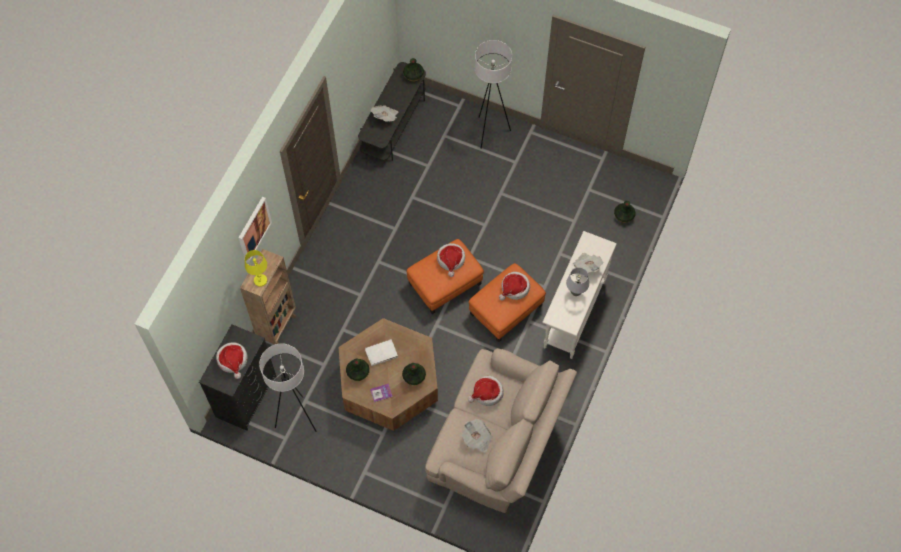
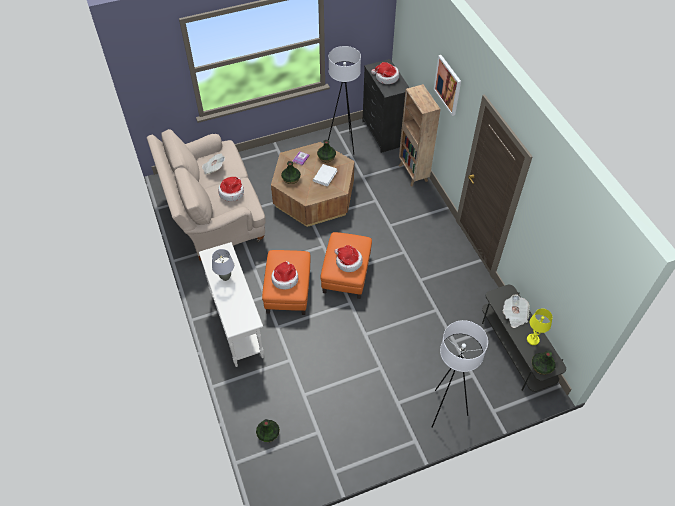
camera: 135 degrees right, 10 degrees down
(260, 280) = (417, 94): yellow table lamp -> yellow table lamp (532, 339)
(587, 266) = (234, 301): newspaper -> none

